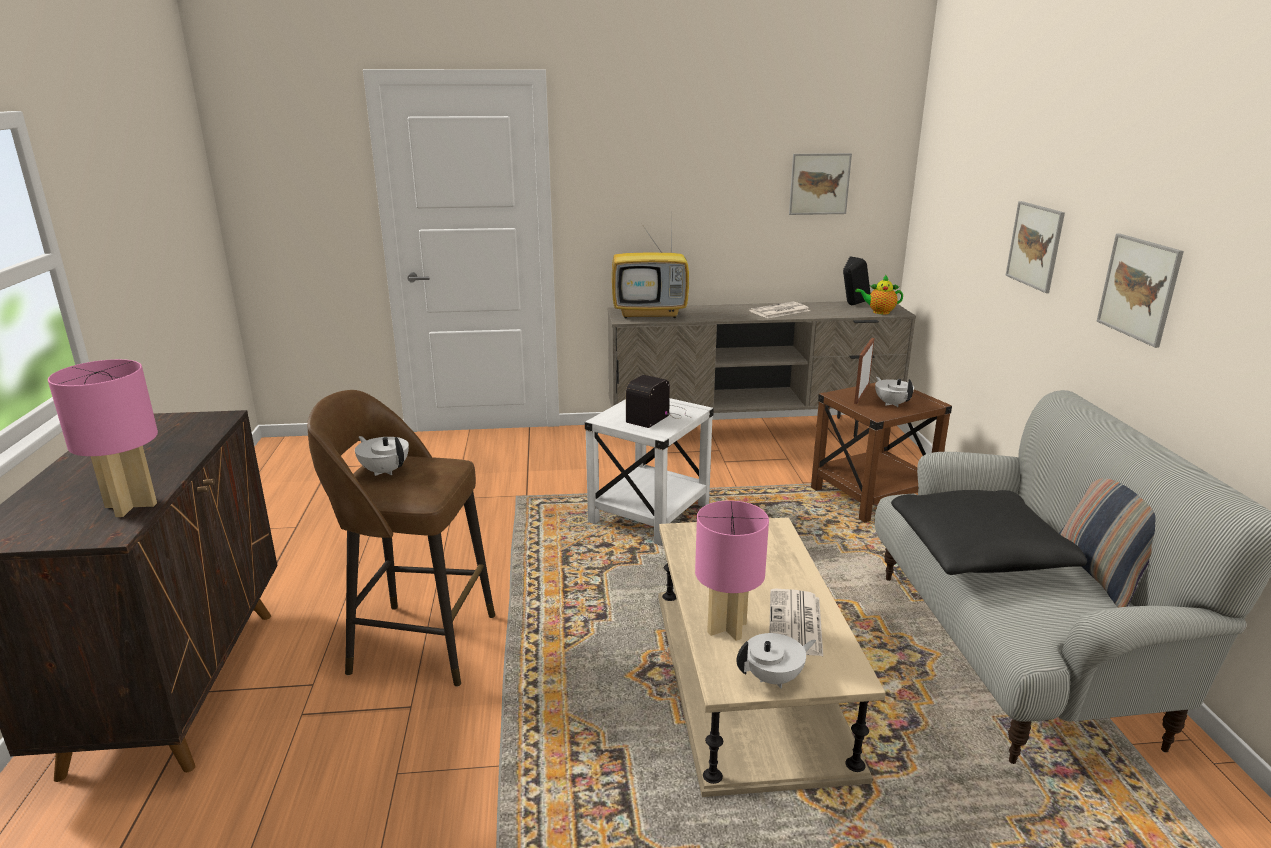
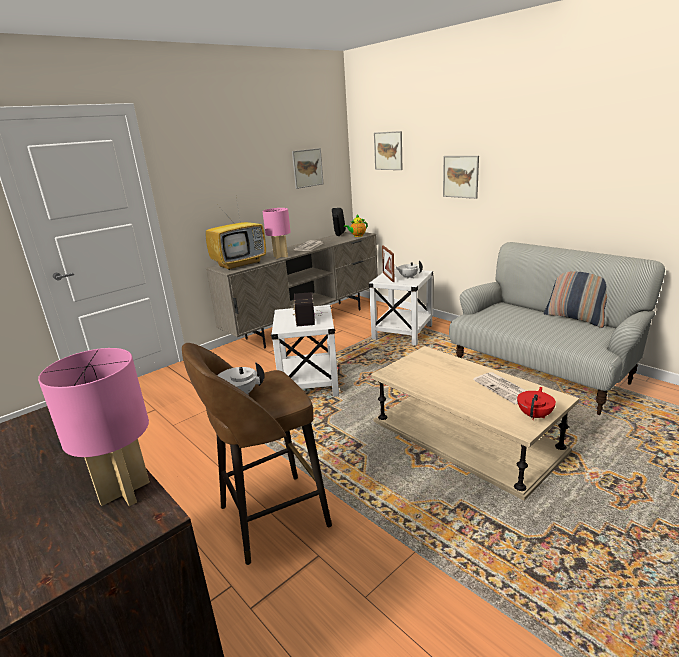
camera: 35 degrees left, 0 degrees up
(726, 627) = (481, 405): pink table lamp -> pink table lamp (280, 256)
(774, 678) = (535, 415): white teapot -> red teapot
(872, 495) = (402, 332): brown side table -> white side table
(979, 553) = (527, 327): black pillow -> none
(1139, 288) = (540, 182): picture -> picture (388, 151)

